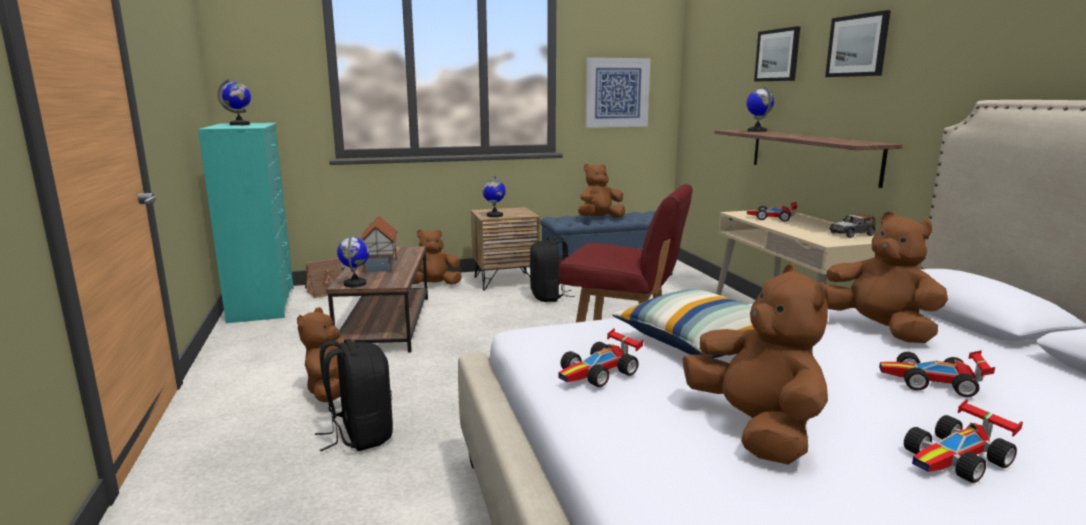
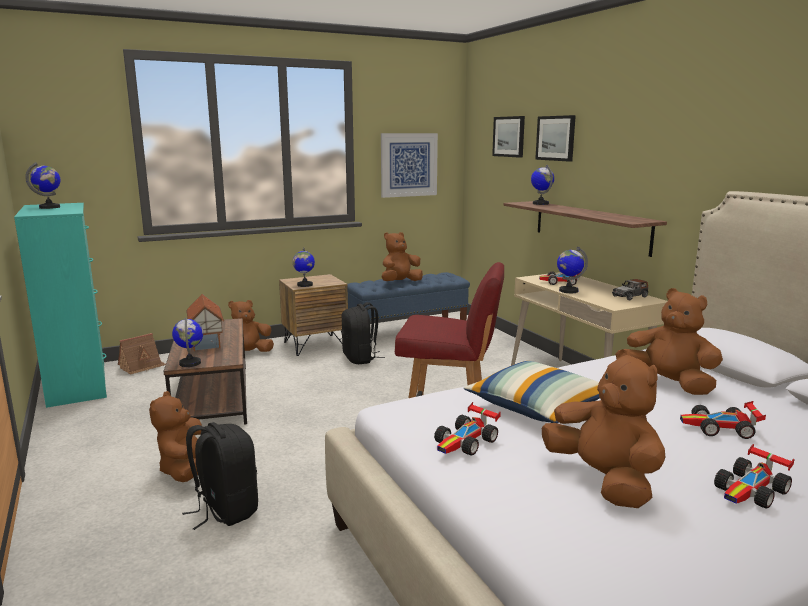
camera: 10 degrees left, 0 degrees up
(777, 226) = (568, 291): none -> globe
(857, 45) = (626, 136): picture -> picture (509, 136)

